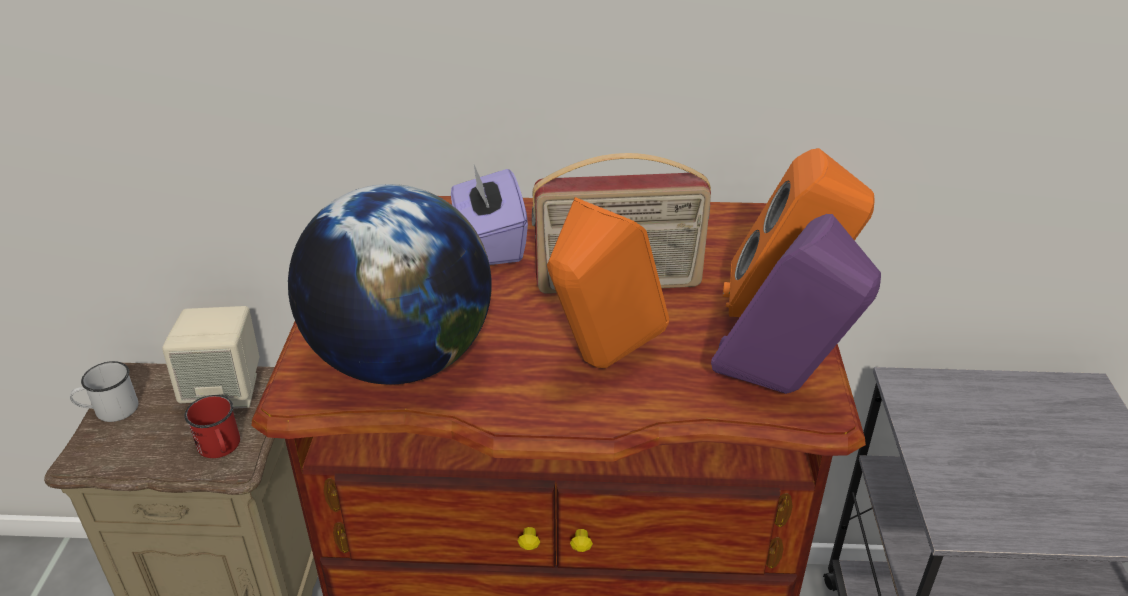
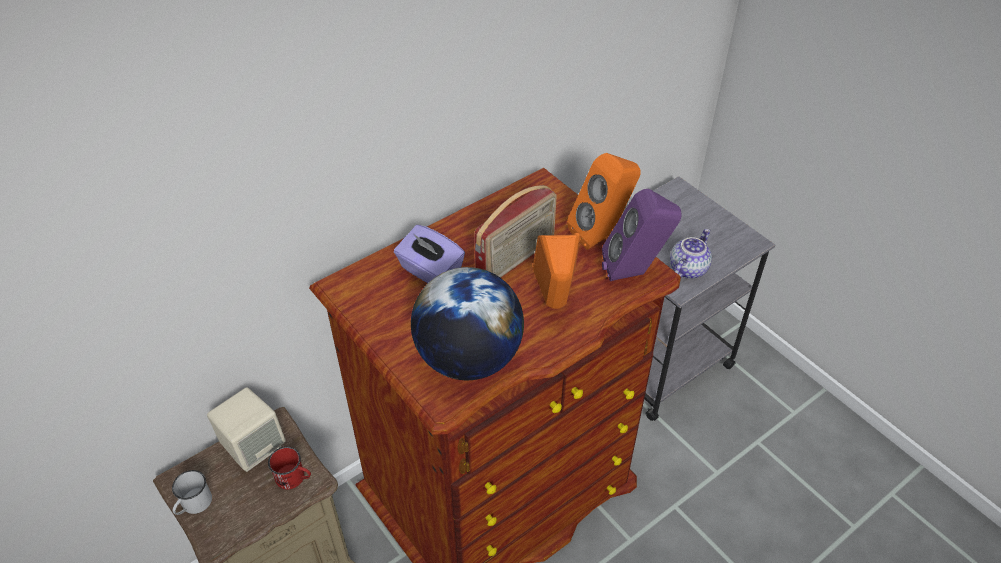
camera: 40 degrees left, 10 degrees up
(999, 504) = (687, 268): none -> teapot

